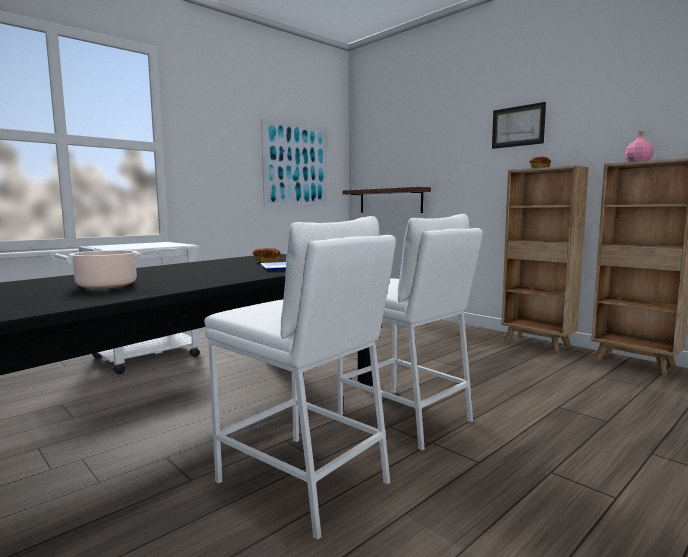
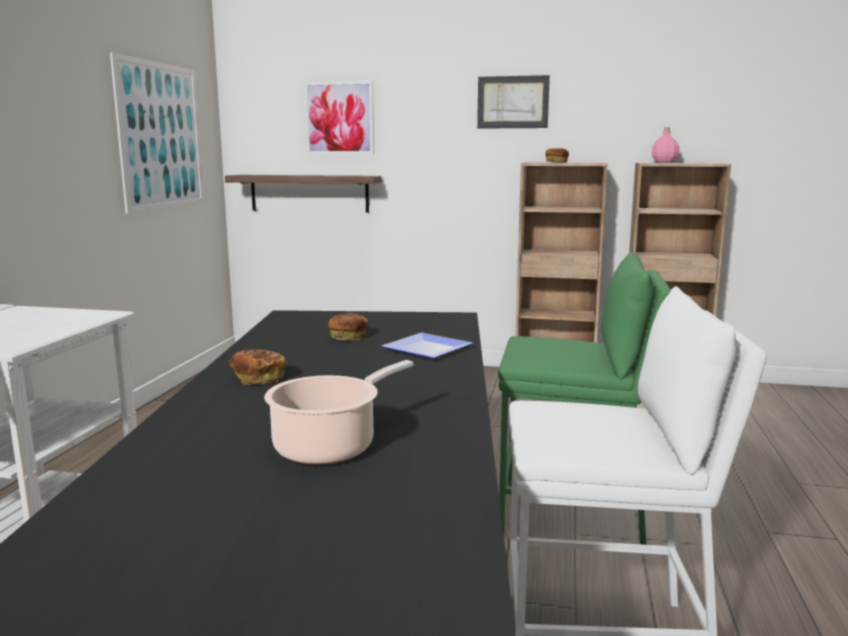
camera: 35 degrees left, 5 degrees up
(173, 268) = (257, 378): none -> bread
(405, 417) = (571, 516): white stool -> green stool
(408, 150) = (339, 118): none -> picture

